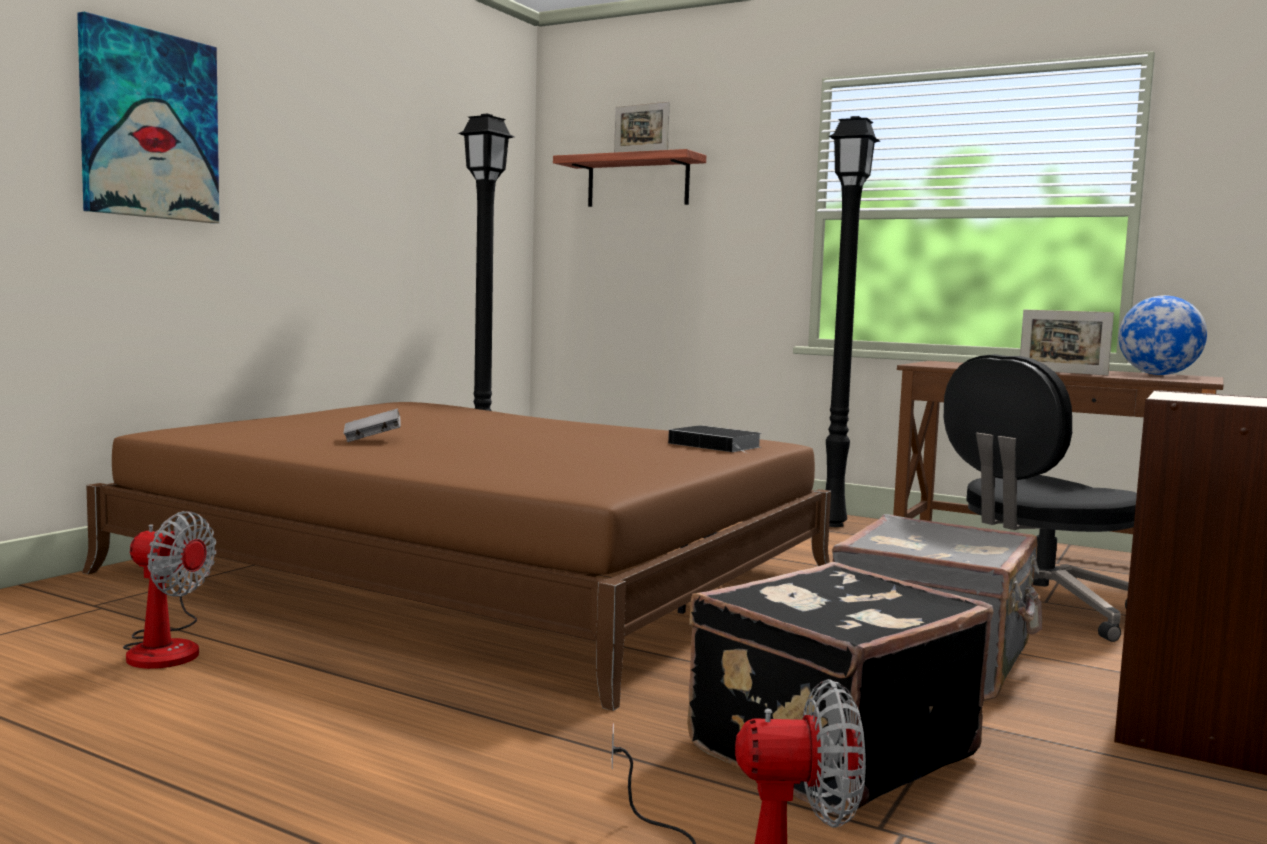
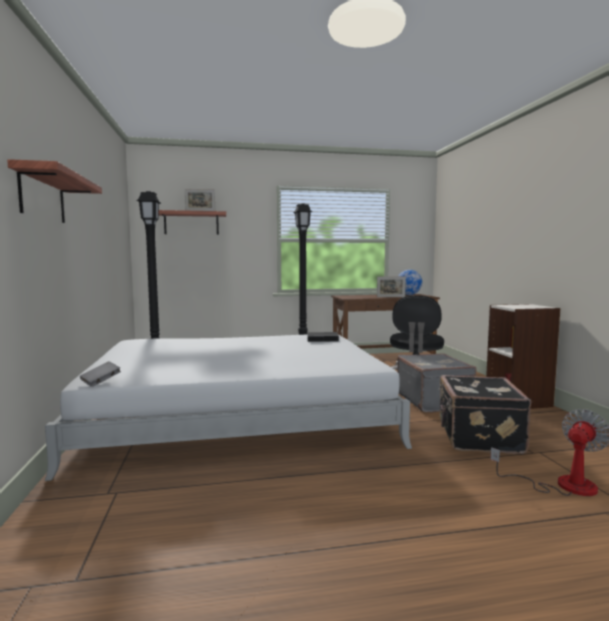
camera: 40 degrees left, 0 degrees up
(149, 125) = (42, 196): picture -> shelf
(165, 648) = (208, 495): fan -> none
(372, 440) = (213, 363): grey book -> grey book (101, 382)
(475, 571) = (238, 415): brown bed -> white bed

